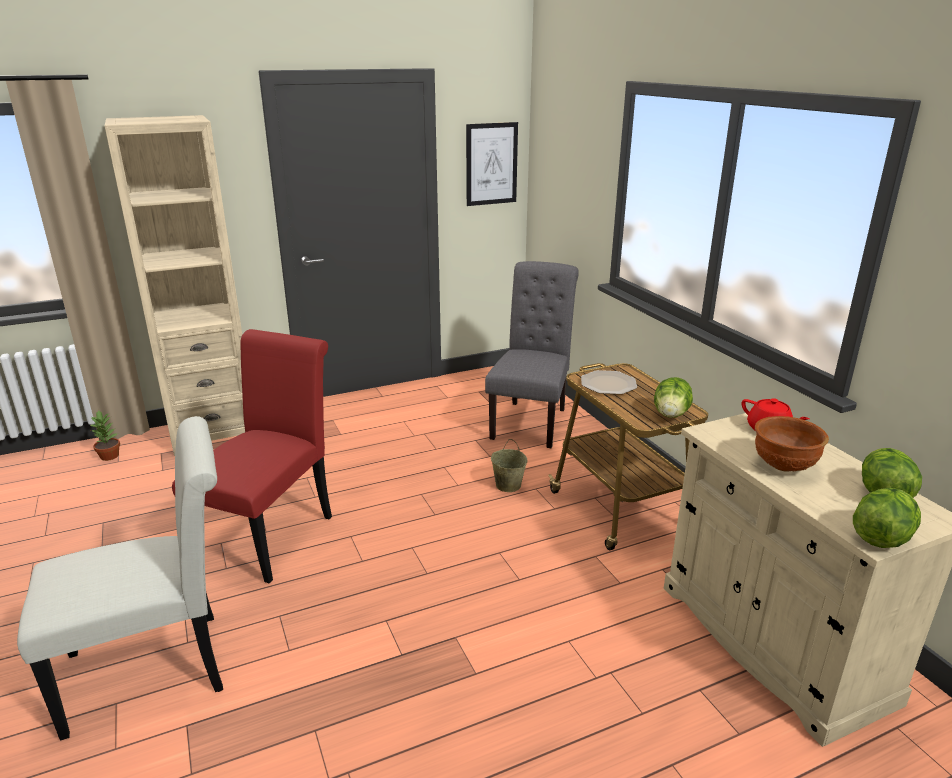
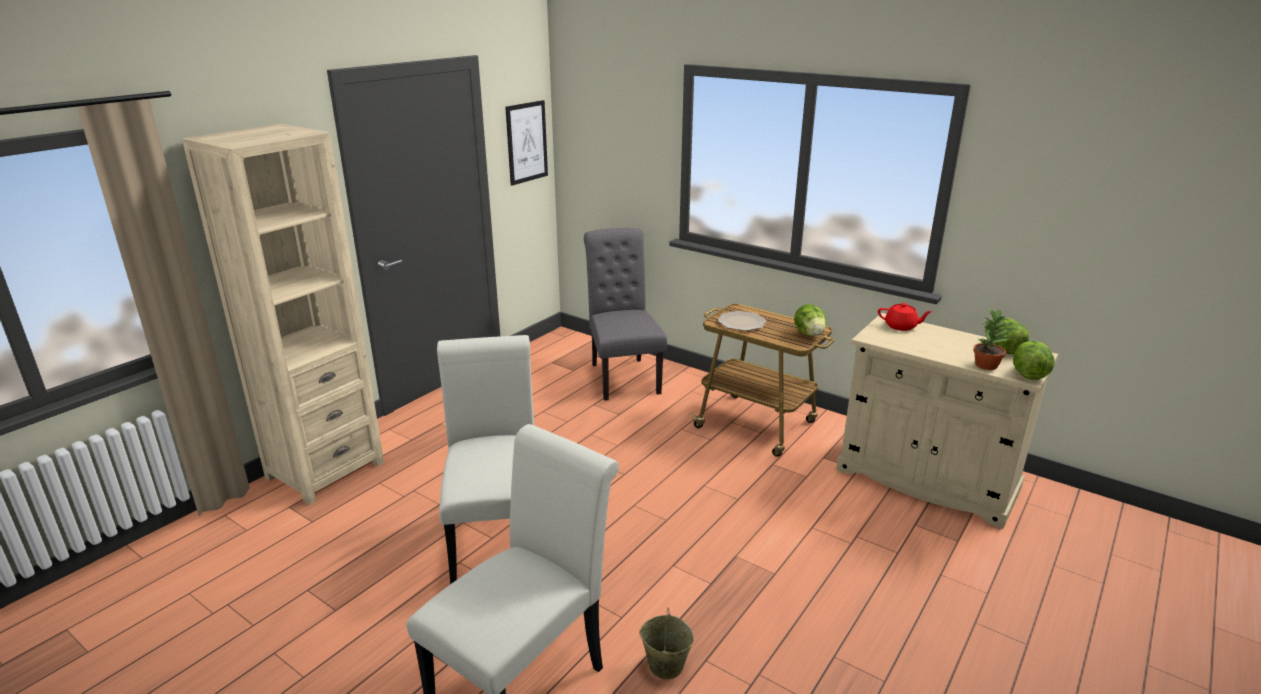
camera: 30 degrees left, 0 degrees up
(110, 456) = (229, 528): potted plant -> potted plant (986, 365)
(272, 532) = (498, 536): red chair -> white chair
(508, 485) = (657, 433): beige bucket -> beige bucket (665, 665)
(783, 465) = (935, 347): brown bowl -> none

